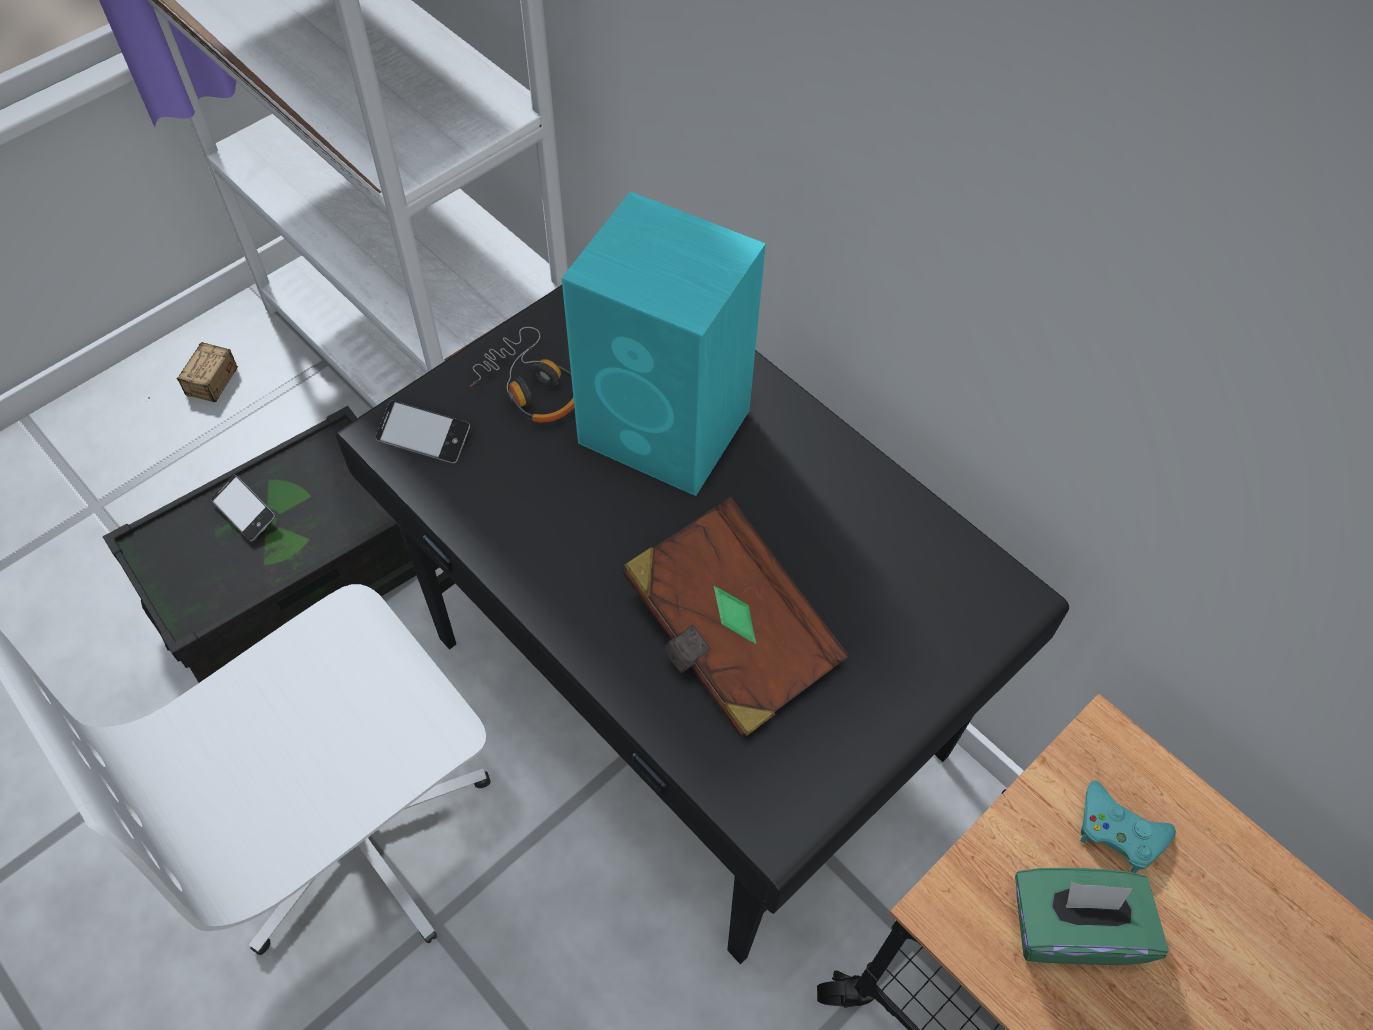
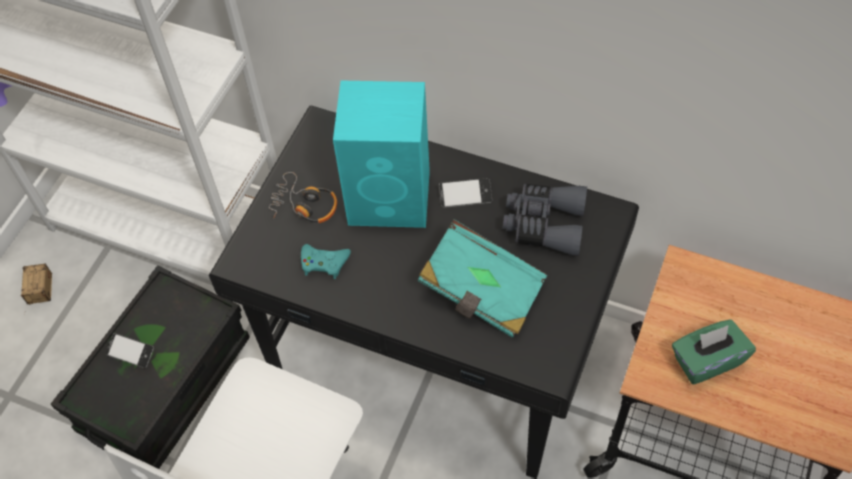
camera: 20 degrees left, 0 degrees up
(424, 437) = (261, 256): phone -> phone (465, 195)
(729, 638) = (481, 292): brown book -> turquoise book
(891, 569) = (544, 224): none -> grey binoculars
(1119, 831) = (708, 306): turquoise game controller -> turquoise game controller (324, 263)

